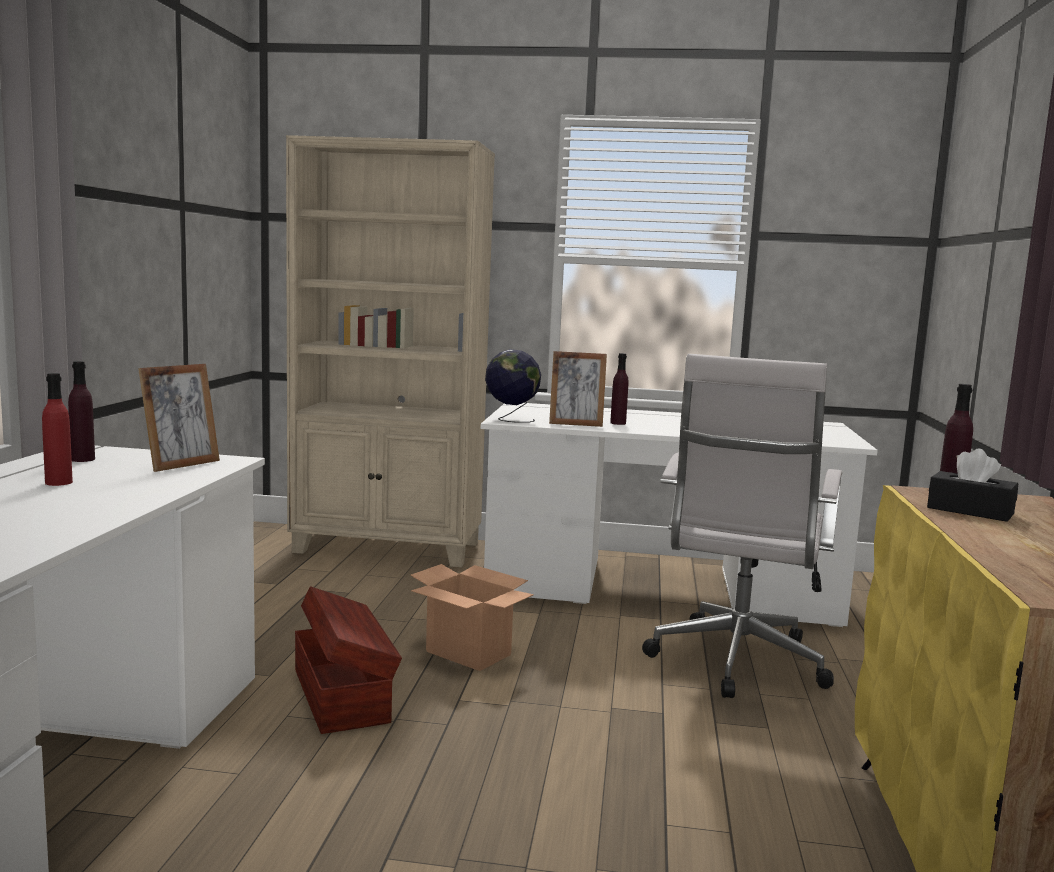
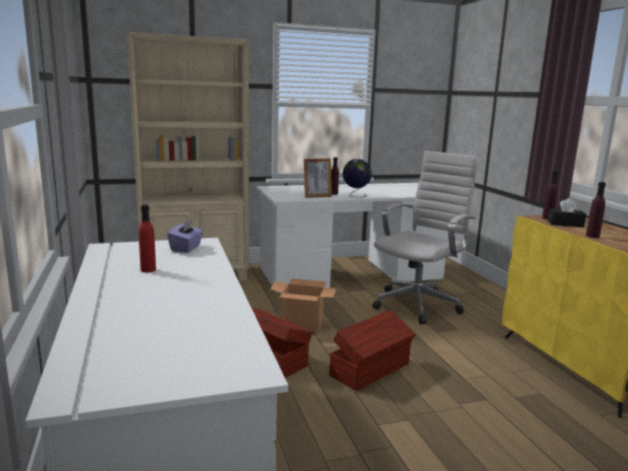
camera: 25 degrees left, 5 degrees up
(83, 459) = (124, 253): purple bottle -> purple bottle (592, 236)
(181, 464) = (186, 248): picture frame -> purple tissue box
(496, 758) = (371, 370): none -> brown storage box
(511, 419) = (283, 197): globe -> globe (355, 195)
(736, 664) = (418, 304): white office chair -> white office chair turned 135 degrees counterclockwise

